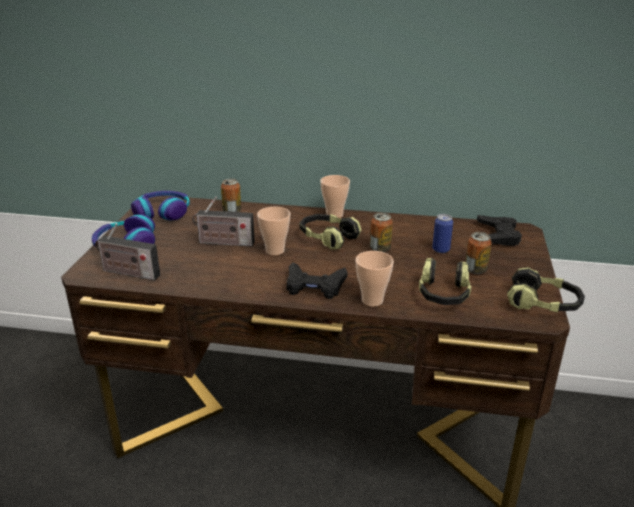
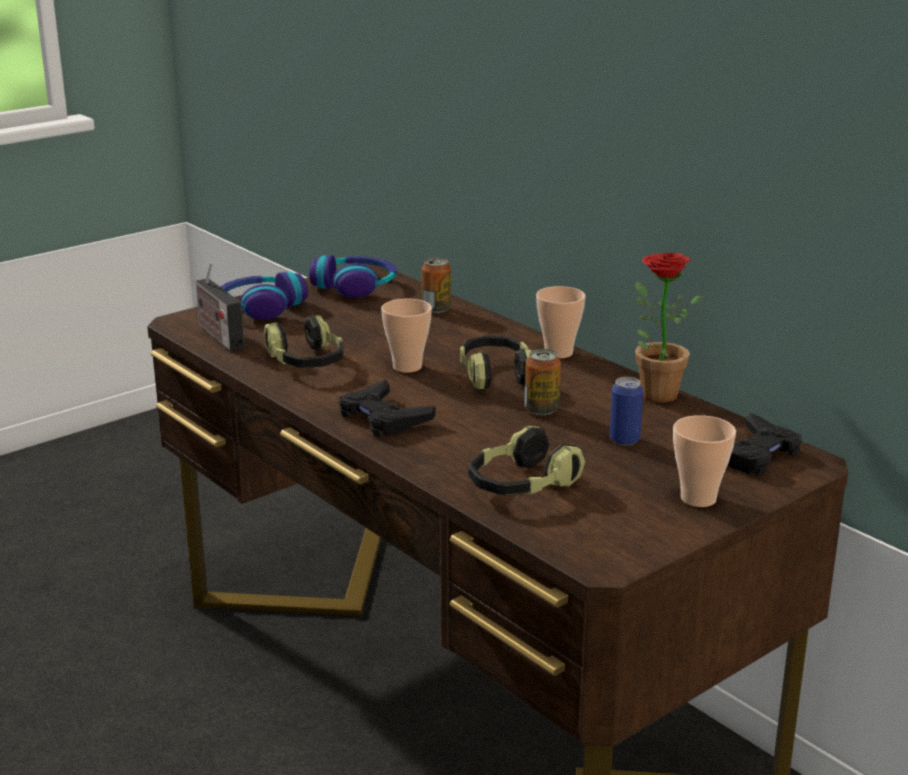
camera: 40 degrees right, 5 degrees down
(223, 243) = (365, 339): radio -> none
(372, 300) = (421, 457): cup -> cup (698, 499)
(409, 220) = (652, 392): none -> potted plant
(475, 270) = (625, 478): can -> none
(543, 304) = (638, 550): headphones -> headphones (307, 363)

